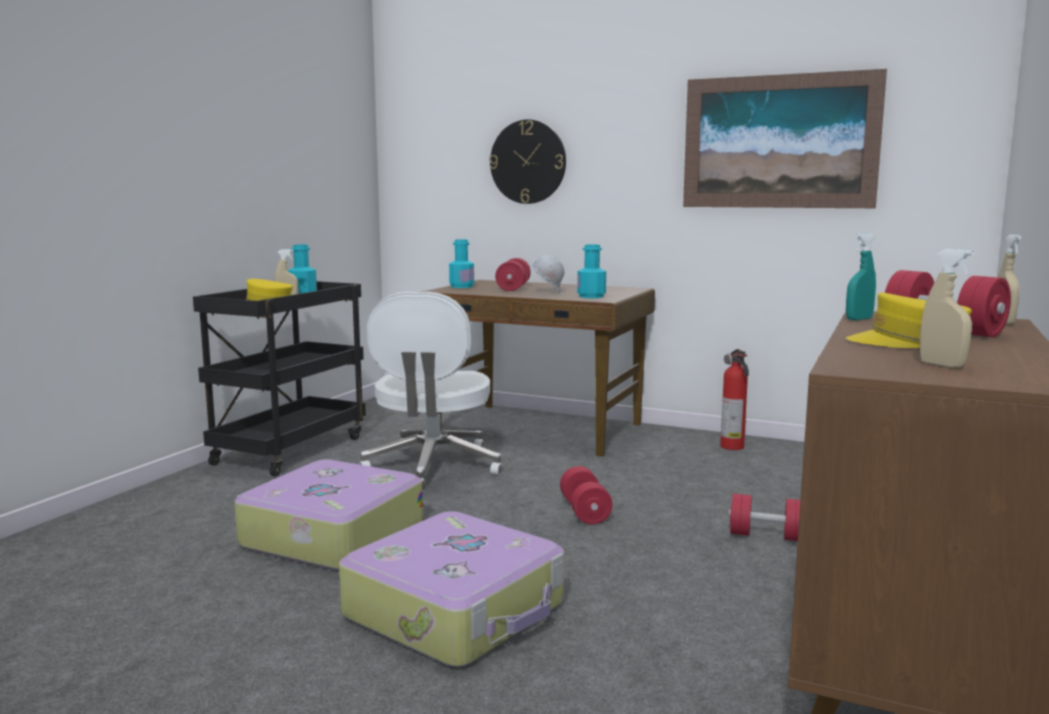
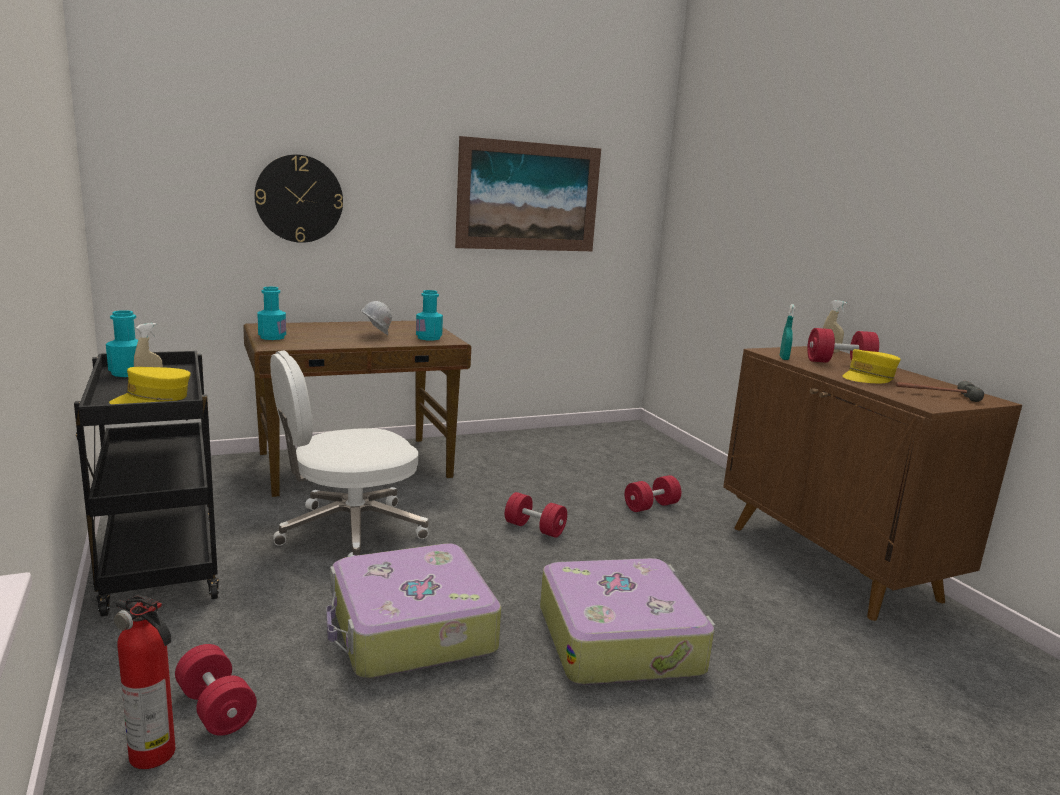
camera: 50 degrees left, 5 degrees up
(433, 467) = (348, 531): white office chair -> white office chair turned 105 degrees clockwise
(513, 288) = (327, 333): red dumbbell -> red dumbbell (216, 708)
(733, 447) = (514, 443): fire extinguisher -> fire extinguisher (155, 754)
(942, 365) = (935, 394): beige spray bottle -> hammer

